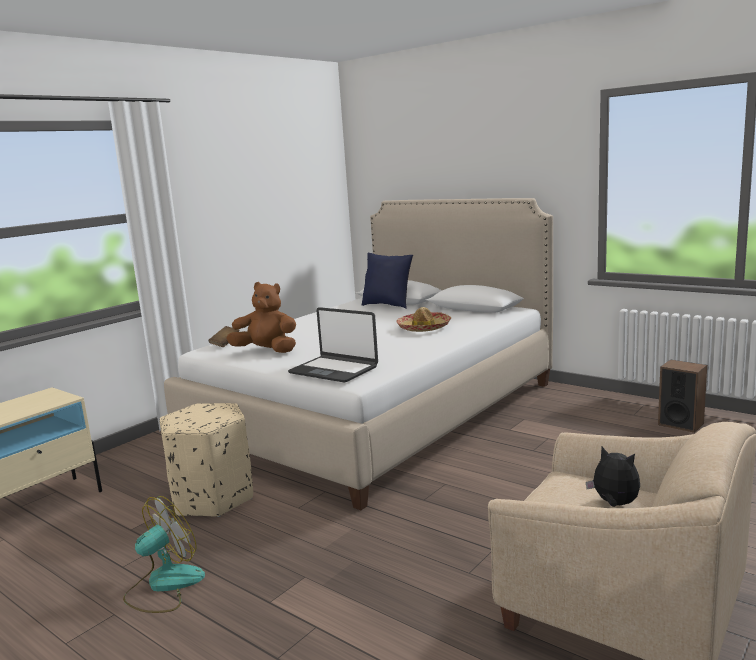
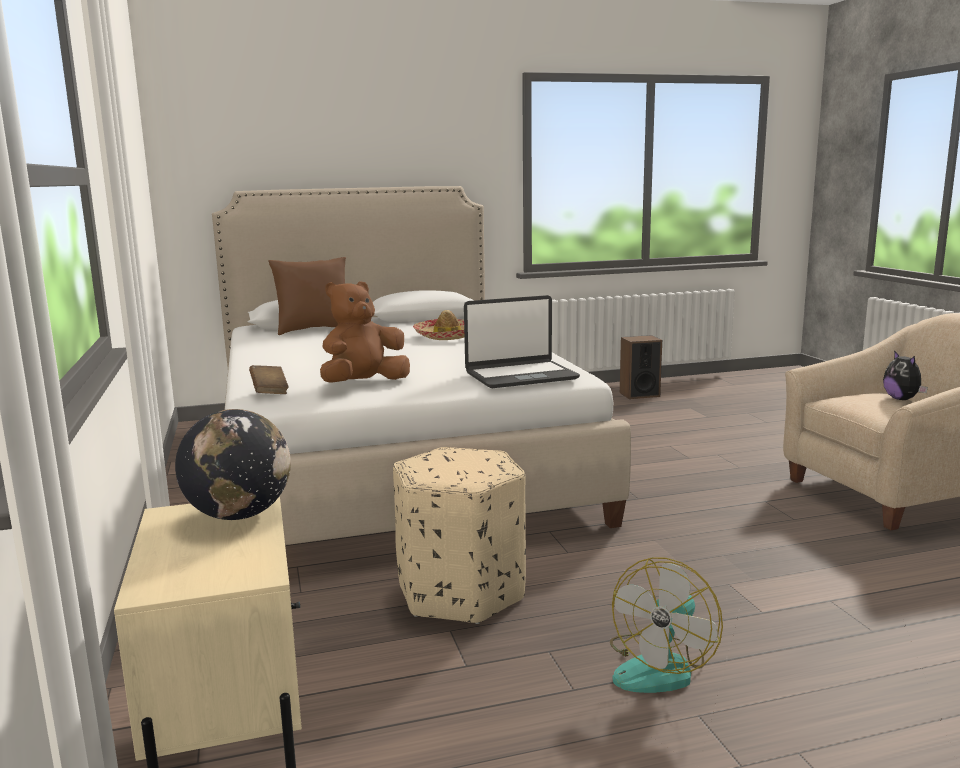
camera: 55 degrees left, 0 degrees up
(50, 401) = (239, 515): none -> globe
(164, 585) = (660, 667): fan -> fan turned 135 degrees counterclockwise
(387, 305) = (314, 330): blue pillow -> brown pillow
(614, 504) = (902, 399): plush toy -> plush toy turned 90 degrees counterclockwise

